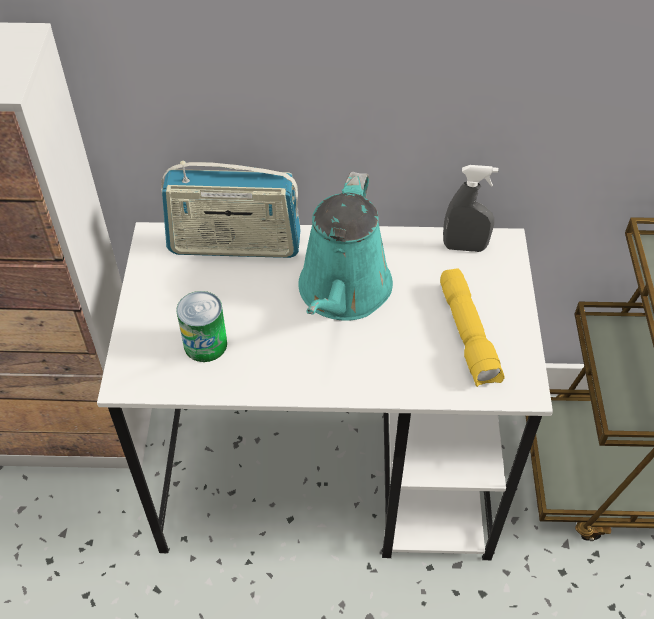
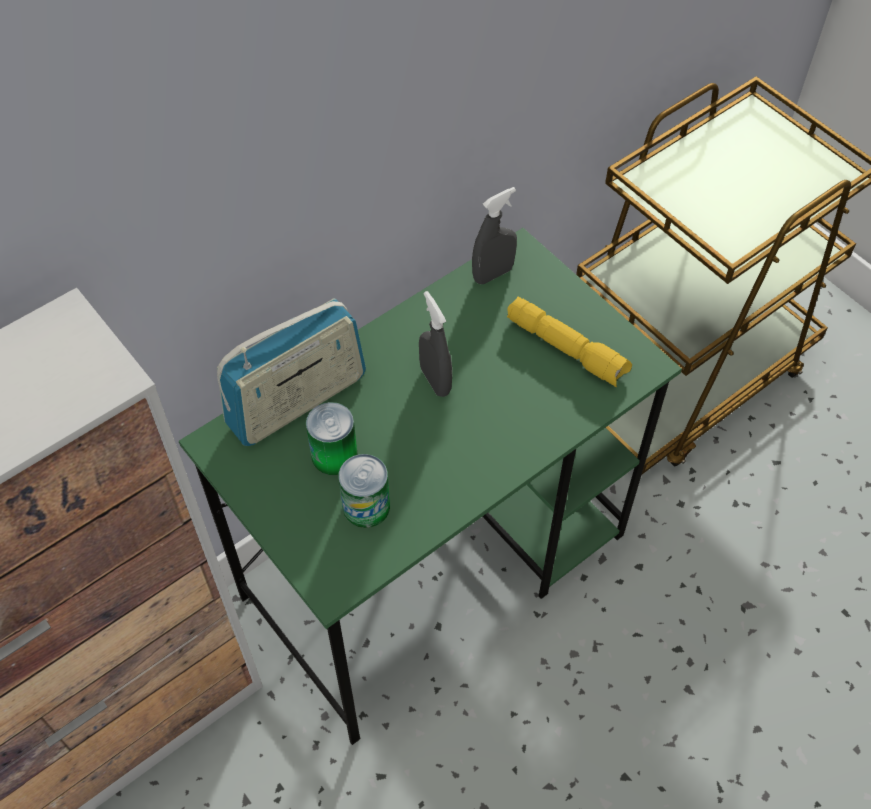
camera: 40 degrees left, 5 degrees up
(221, 296) = (334, 455): none -> can
(330, 475) = (437, 564): white desk -> green desk
(343, 293) = (435, 380): turquoise watering can -> grey spray bottle

